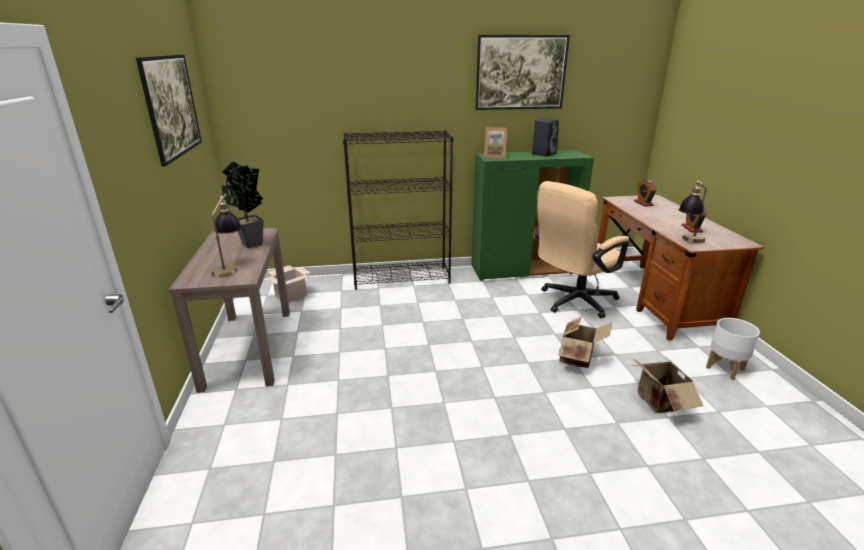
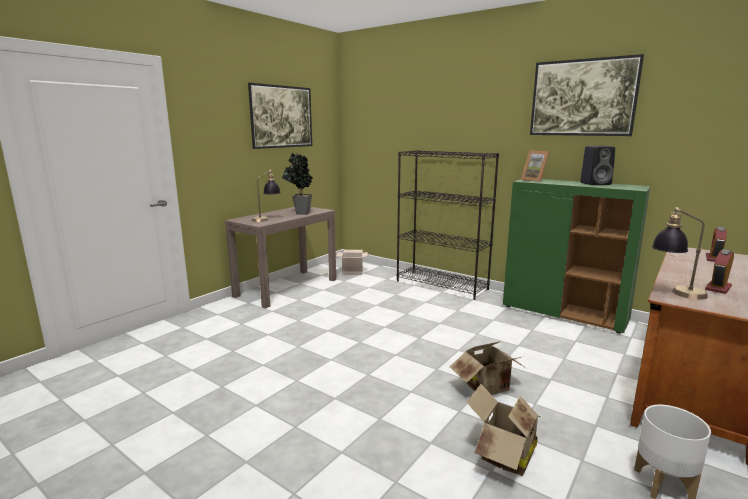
camera: 45 degrees right, 10 degrees down
(573, 302) = (570, 352): beige office chair -> none

